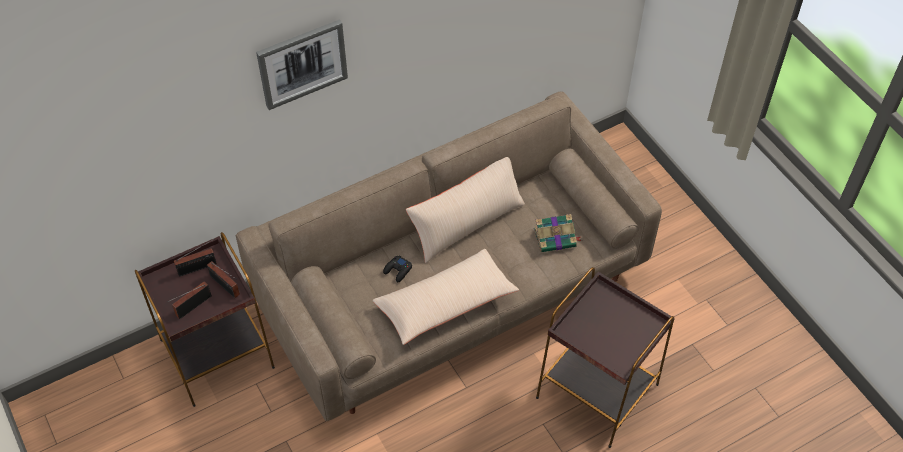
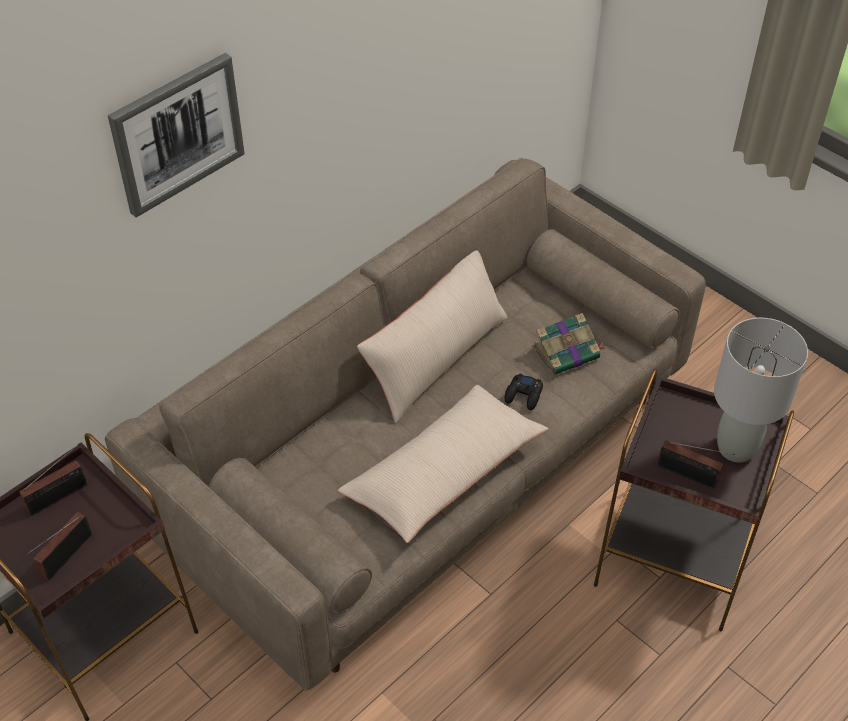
camera: 15 degrees left, 5 degrees down
(226, 287) = (111, 515): radio -> radio (690, 476)
(398, 271) = (359, 442): black game controller -> black game controller (524, 395)
(631, 332) = (735, 448): none -> grey table lamp

